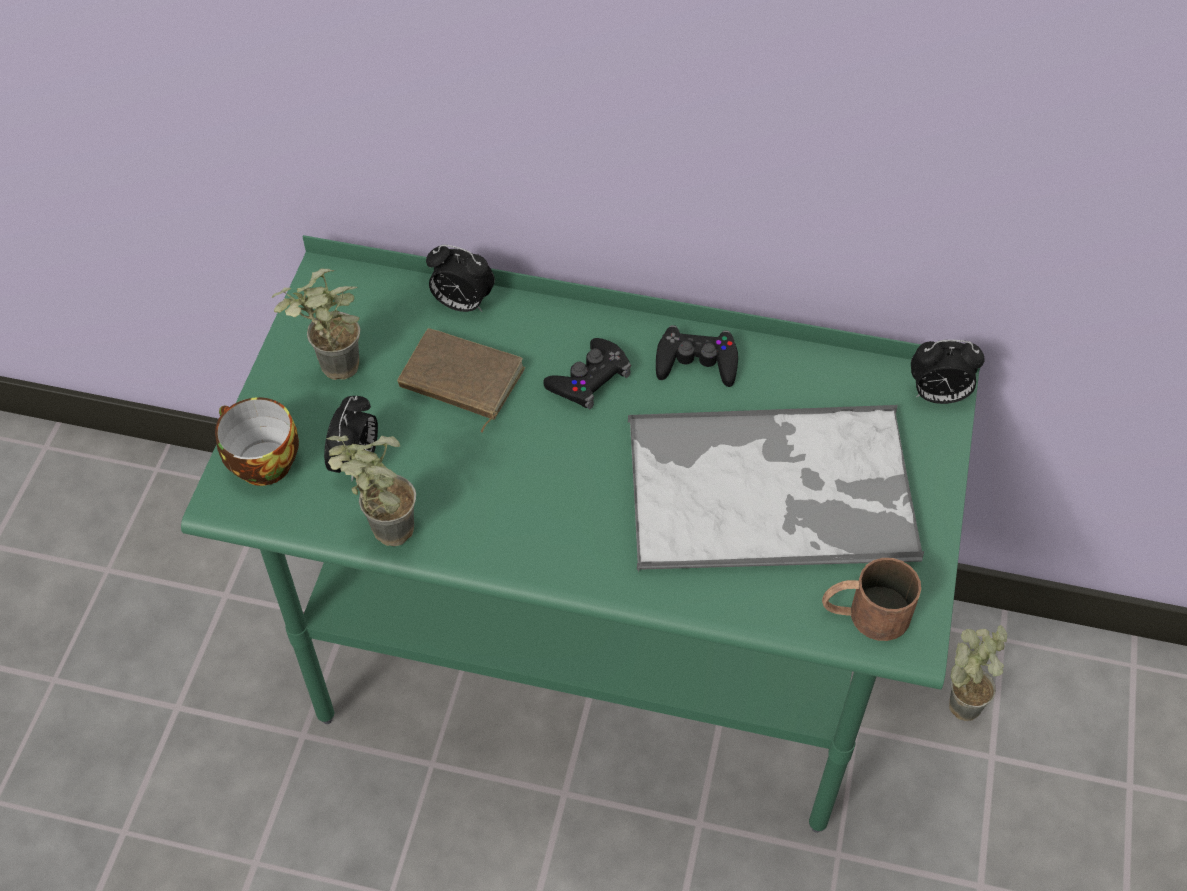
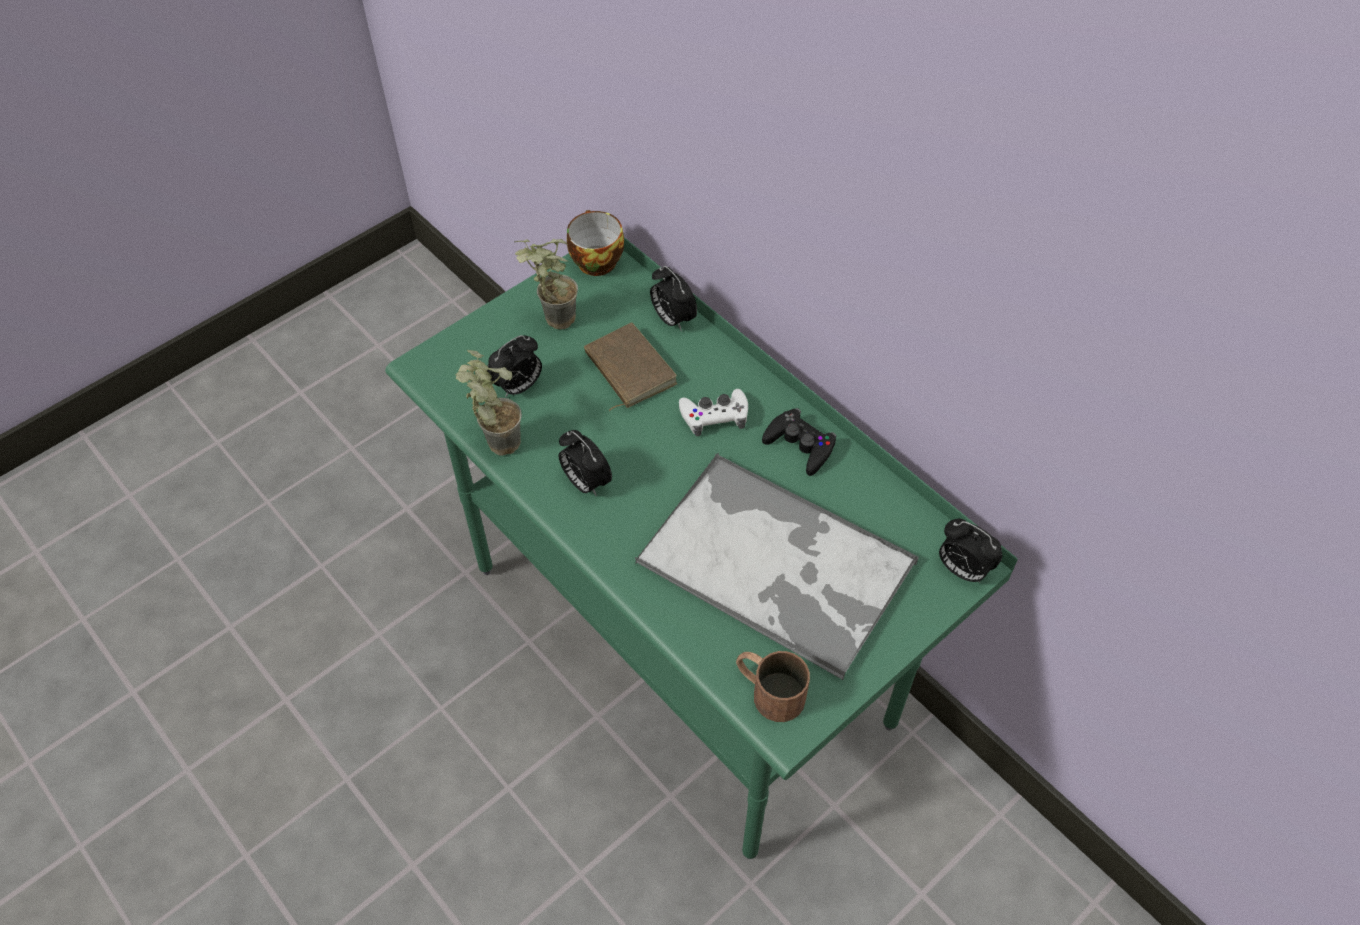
camera: 35 degrees right, 0 degrees up
(260, 463) = (461, 354): cup -> cup (594, 260)
(516, 520) = (585, 482): none -> alarm clock
(589, 379) = (714, 416): black game controller -> white game controller
(963, 698) = (933, 837): potted plant -> none

